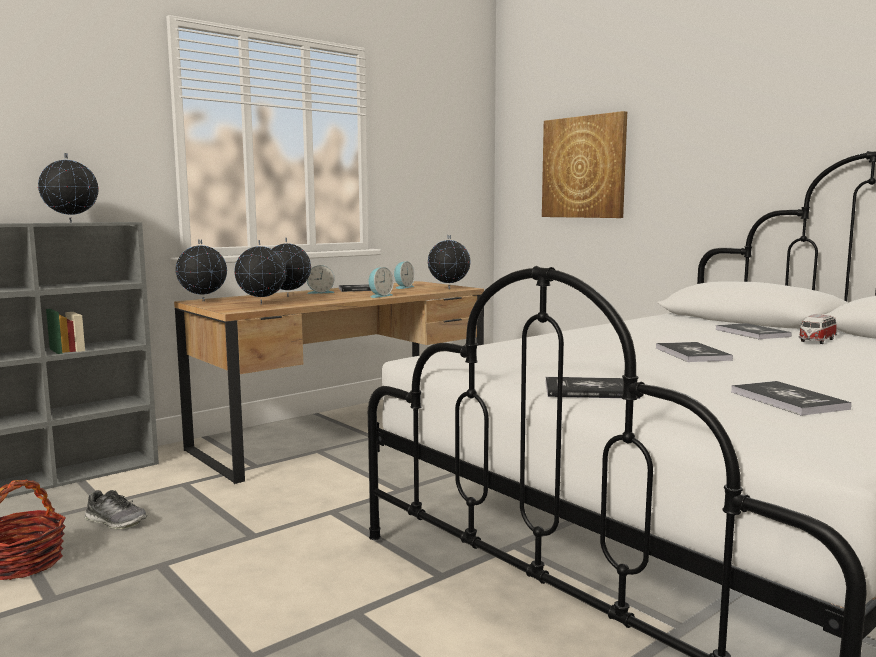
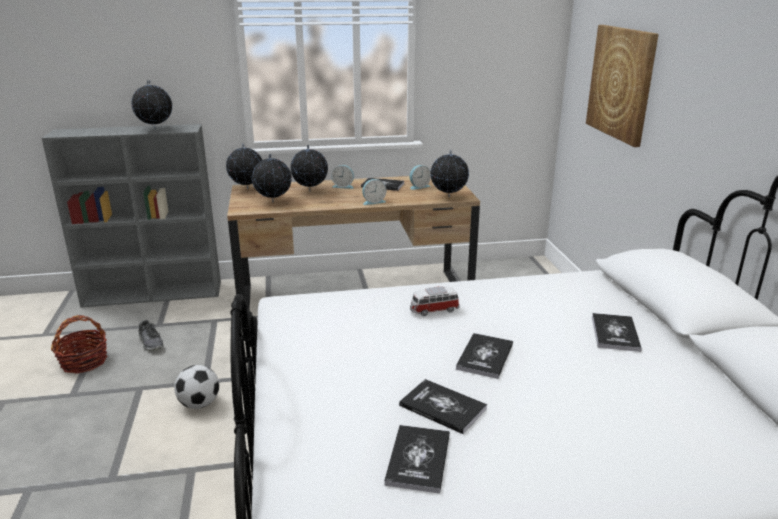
camera: 30 degrees right, 15 degrees up
(276, 556) = (199, 404): none -> football
(590, 390) = (307, 389): book -> book (442, 407)
(816, 341) = (651, 367): toy car -> toy car (433, 310)

